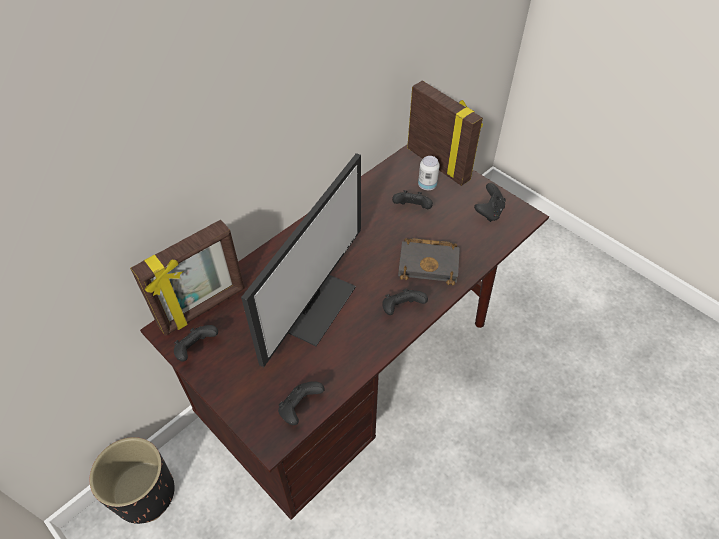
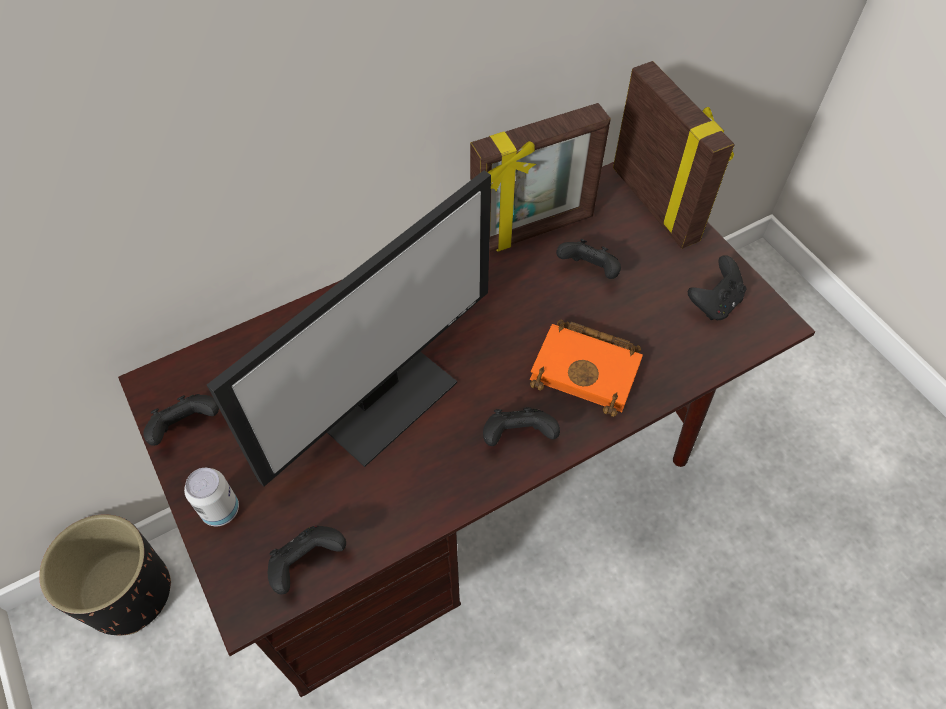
camera: 15 degrees right, 5 degrees up
(203, 308) = (218, 364): picture frame -> picture frame (533, 231)
(427, 185) = (625, 237): can -> can (220, 510)
(430, 263) = (589, 369): black book -> orange book

